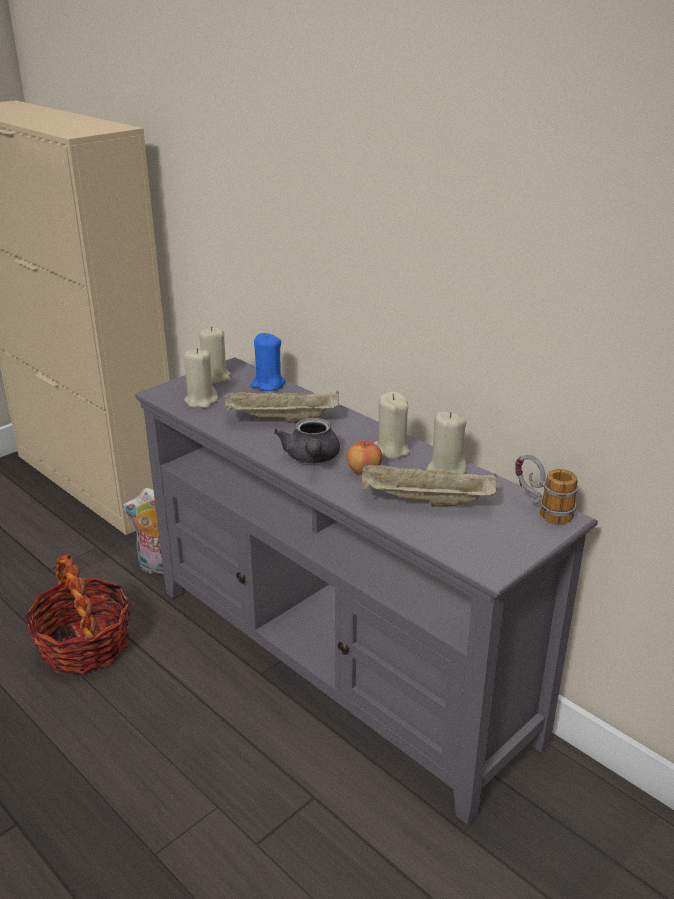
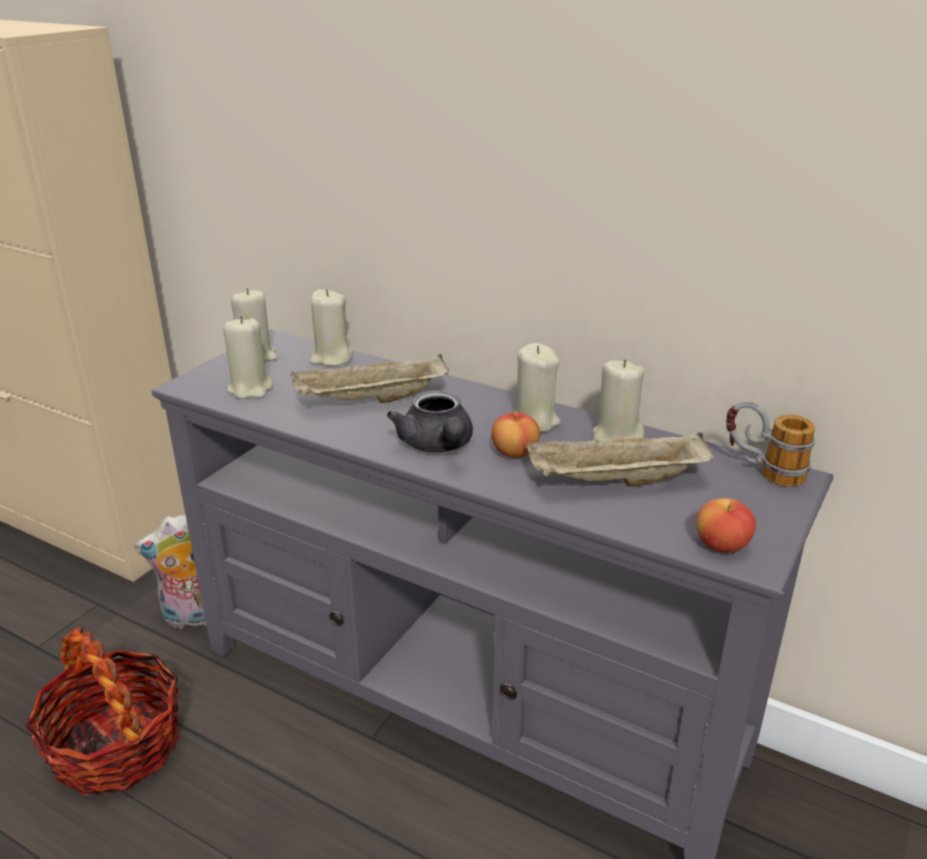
camera: 15 degrees left, 0 degrees up
(268, 384) = (331, 358): blue candle -> beige candle
(474, 555) = (721, 545): none -> apple

